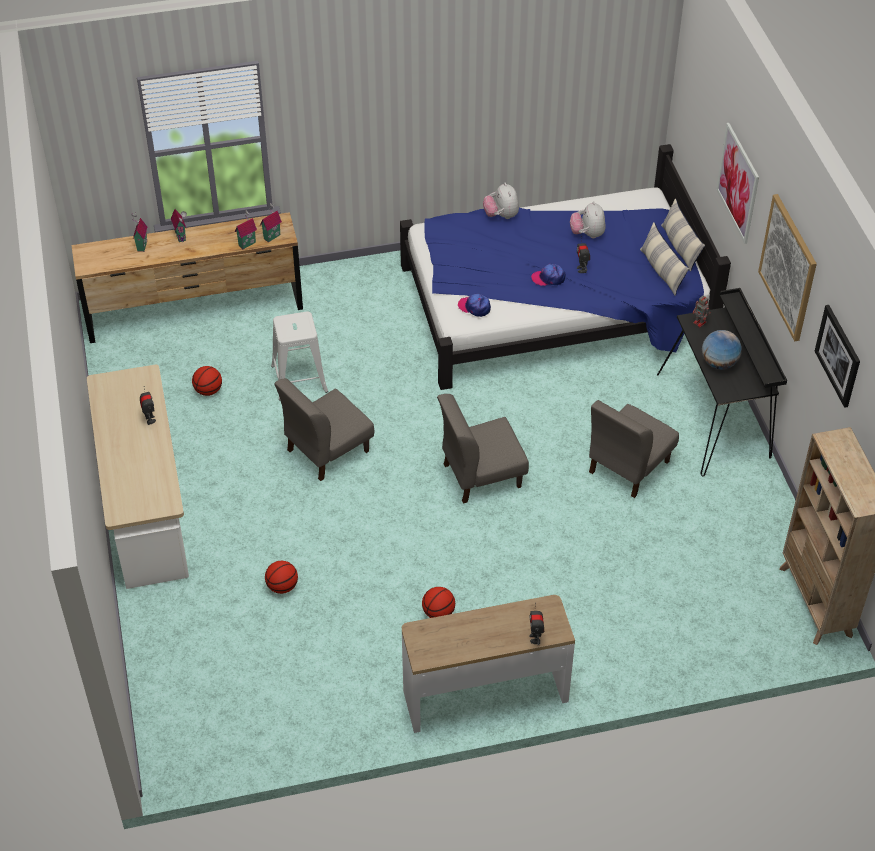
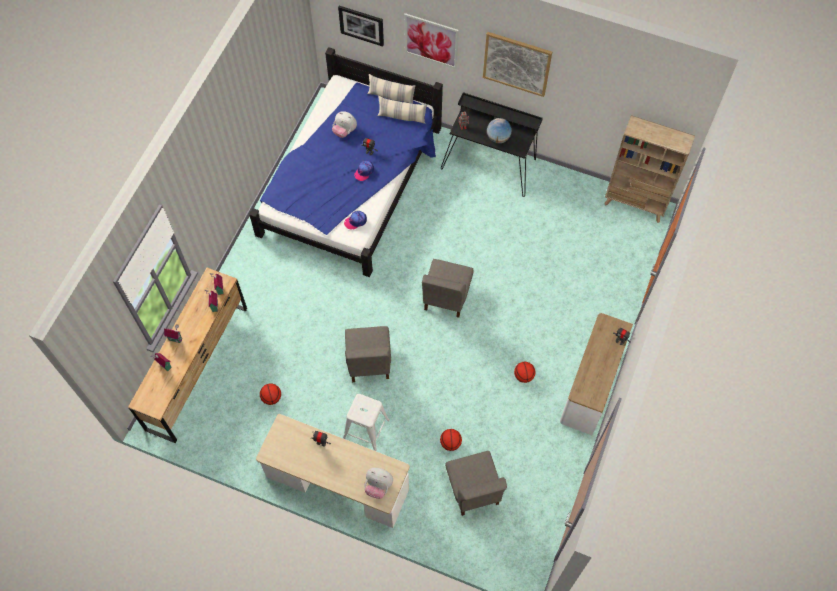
camera: 55 degrees left, 15 degrees up
(299, 379) = (302, 343): white stool -> white stool (366, 429)
(501, 215) = (294, 162): plush toy -> plush toy (378, 486)
(628, 467) = (492, 225): grey chair -> grey chair (473, 489)
(838, 355) = (596, 87): picture -> picture (361, 25)

